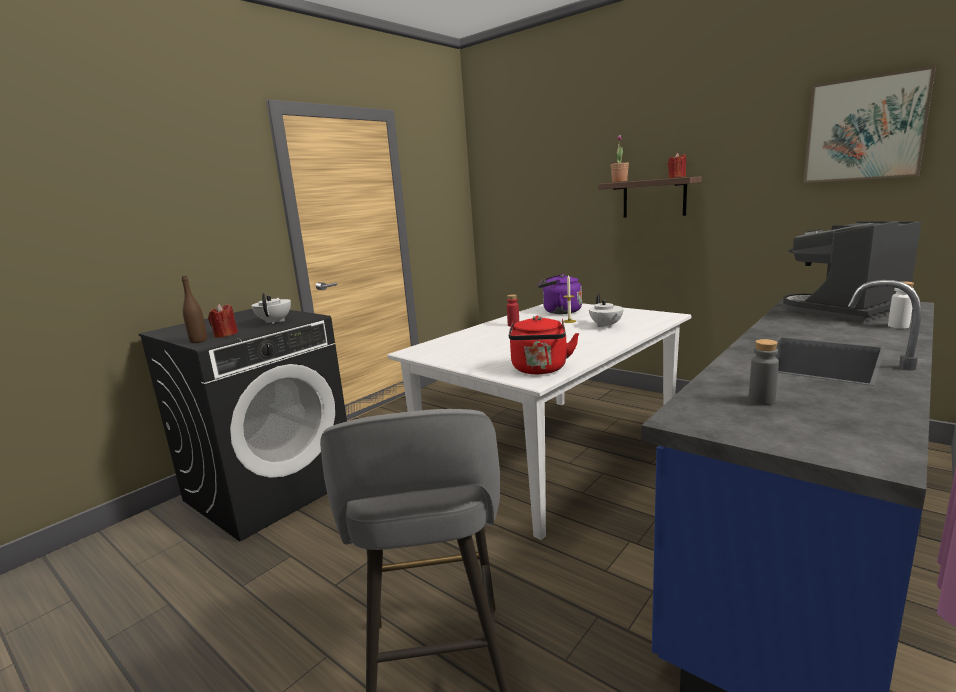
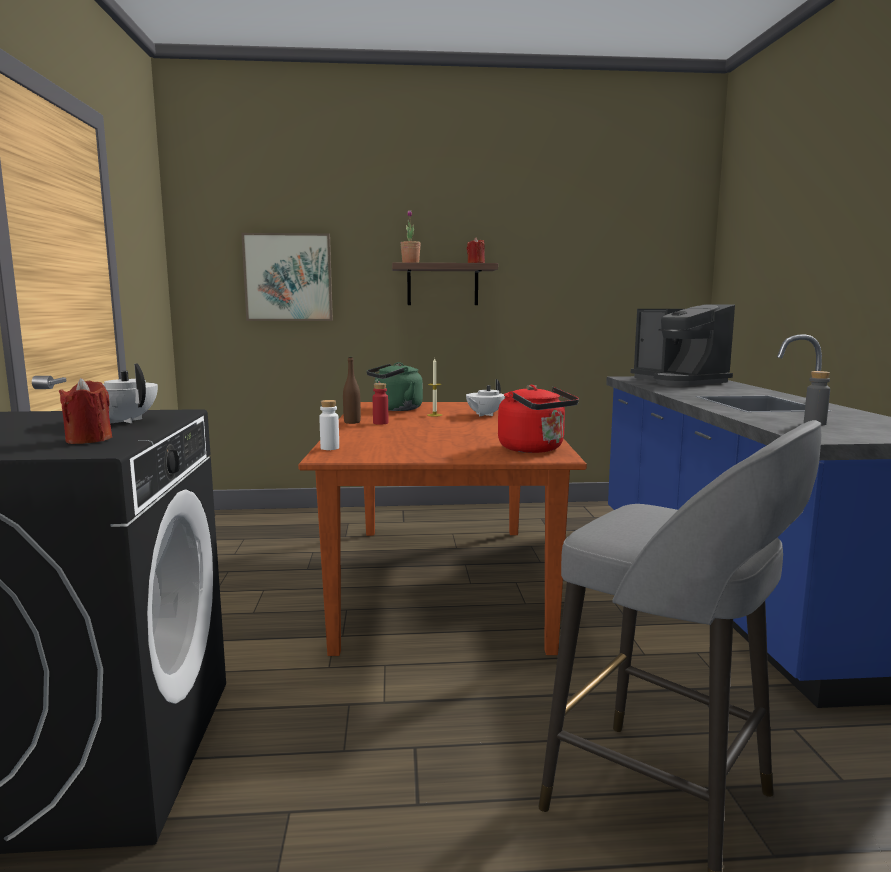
camera: 45 degrees left, 5 degrees down
(198, 341) = (60, 450): brown bottle -> brown bottle (352, 422)
(552, 455) = (443, 582): white dining table -> brown dining table
(559, 311) = (395, 409): purple kettle -> green kettle
(606, 326) = (484, 415): white teapot -> white teapot turned 90 degrees clockwise
(848, 310) = (678, 381): coffee machine -> coffee machine turned 45 degrees counterclockwise
(864, 129) = (626, 236): picture -> picture (288, 277)
(898, 326) = (736, 386): white bottle -> white bottle (330, 448)

